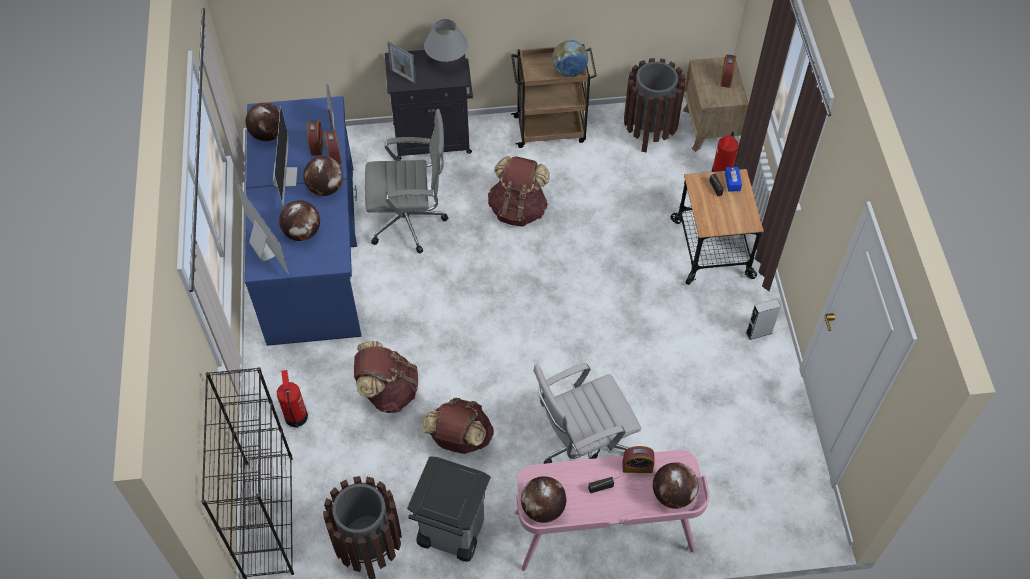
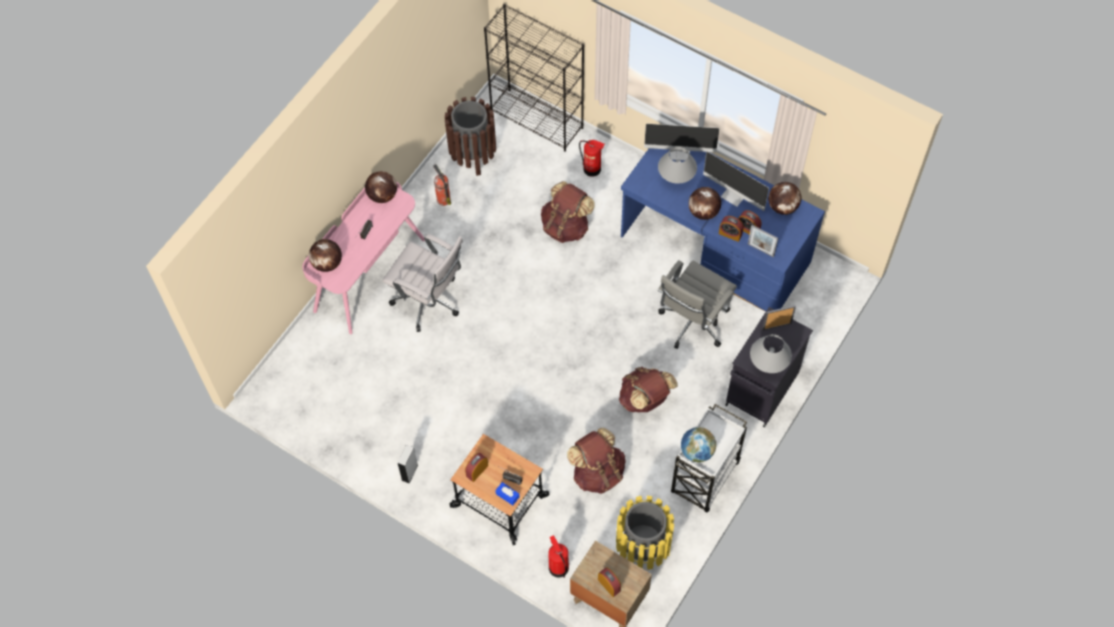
camera: 130 degrees right, 5 degrees up
(303, 232) = (676, 178): globe -> grey table lamp
(451, 533) = (443, 199): grey trash can -> fire extinguisher
(459, 439) = (497, 242): brown backpack -> brown backpack (597, 472)
(551, 129) = (704, 479): brown cart -> white cart
(582, 449) = (430, 302): white office chair -> white office chair turned 105 degrees clockwise
(637, 466) = (360, 259): alarm clock -> alarm clock (477, 470)
(649, 132) = (642, 549): brown trash can -> yellow trash can

